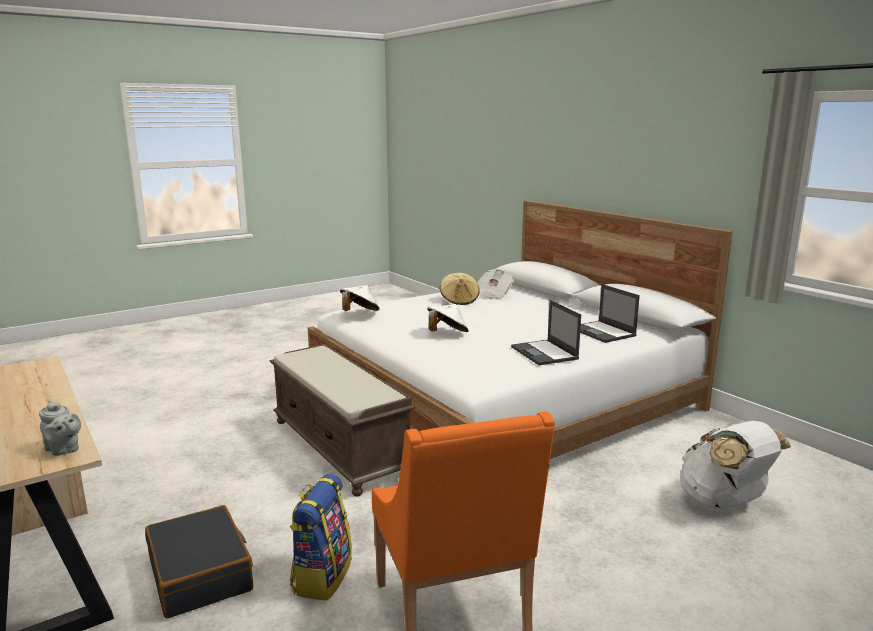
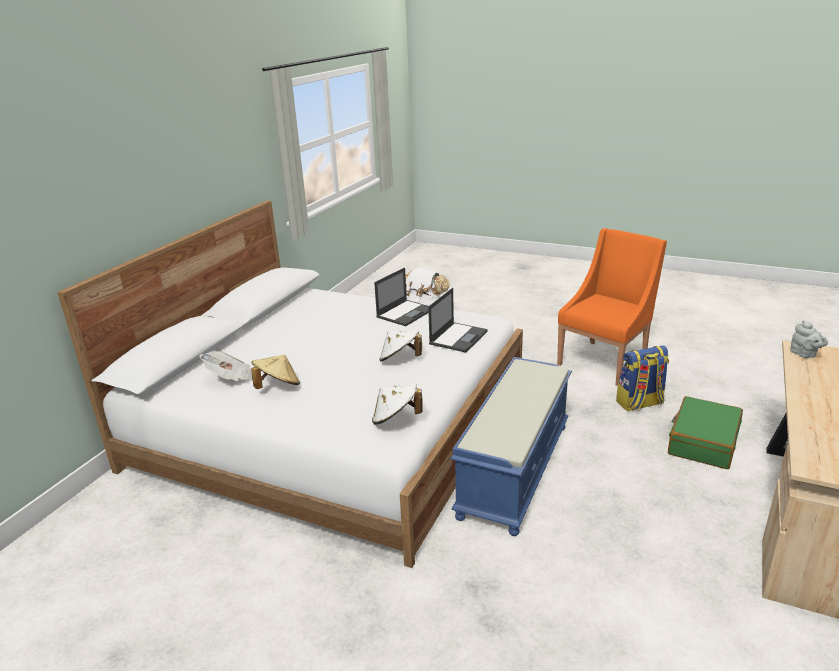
camera: 120 degrees left, 10 degrees up
(63, 450) = (804, 354): grey teapot -> grey teapot turned 150 degrees clockwise
(201, 573) = (703, 442): black suitcase -> green suitcase
(340, 447) = (514, 468): brown bench -> blue bench
(603, 332) = (329, 306): laptop -> laptop (458, 337)

